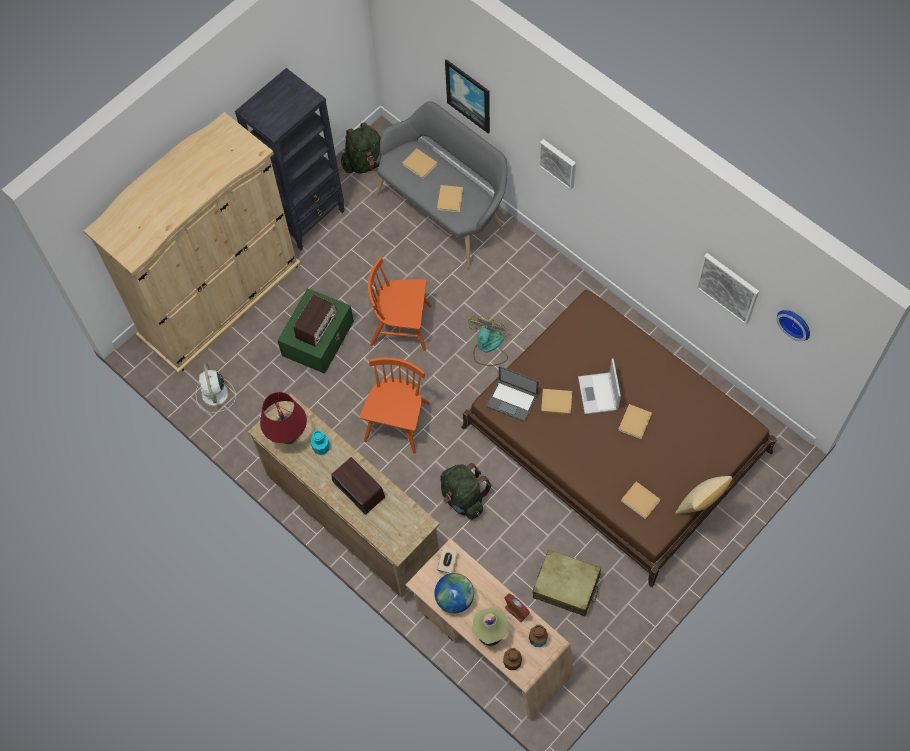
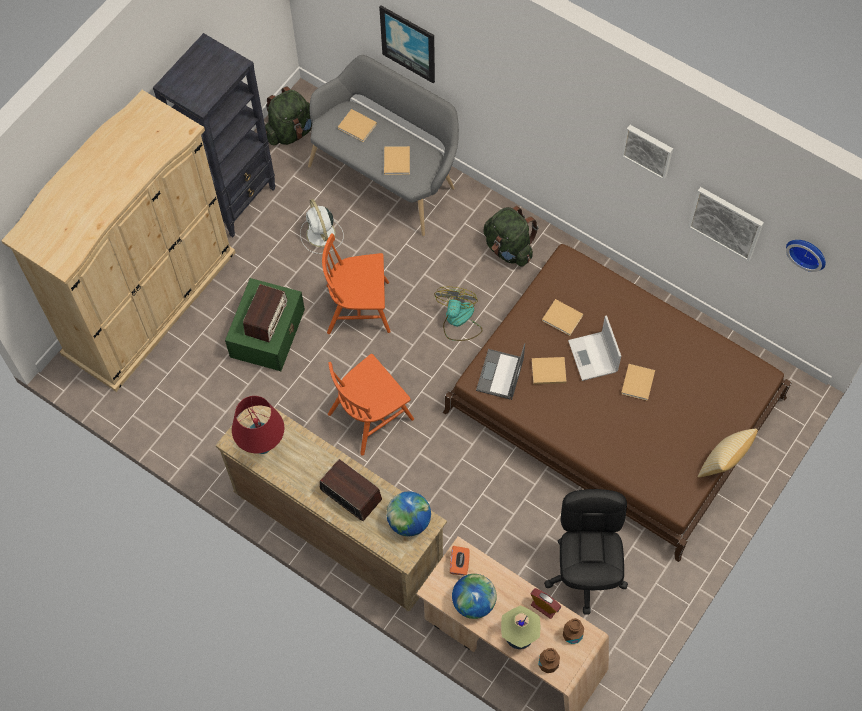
camera: 10 degrees left, 0 degrees up
(215, 395) = (161, 410): white fan -> white fan (321, 235)
(321, 447) = (301, 453): turquoise bottle -> none
(397, 422) = (371, 415): orange chair -> orange chair turned 135 degrees counterclockwise
(406, 519) = (409, 521): none -> globe
(447, 563) = (459, 564): beige tissue box -> orange tissue box
(463, 498) = (457, 490): green backpack -> green backpack (509, 248)
(512, 400) = (500, 375): laptop -> laptop turned 90 degrees clockwise
(558, 162) = (519, 106): picture -> picture (648, 150)
(566, 586) = (585, 573): beige suitcase -> black office chair
(641, 501) = (658, 468): beige book -> beige book (563, 318)

